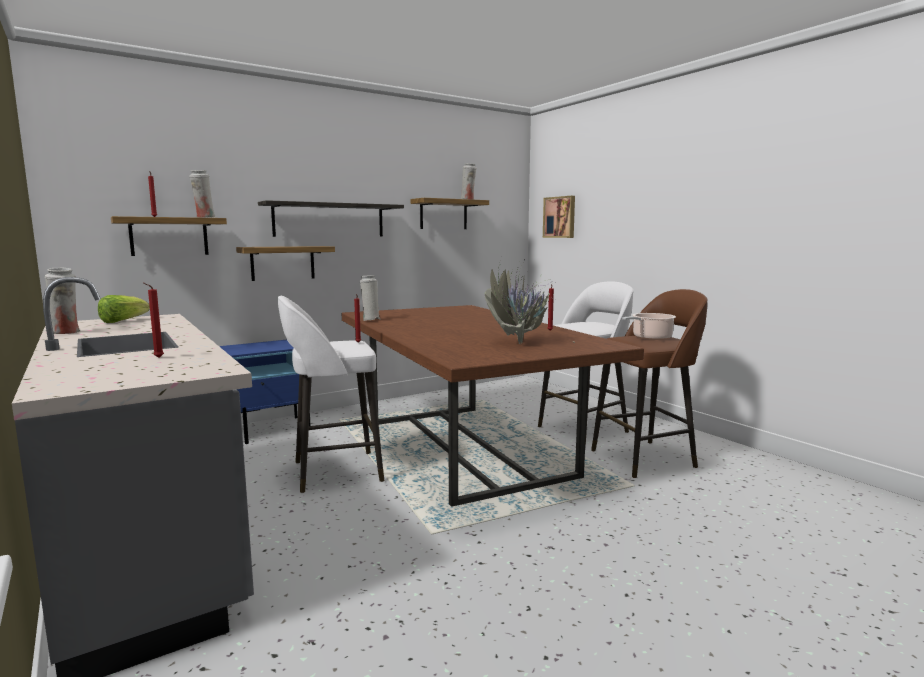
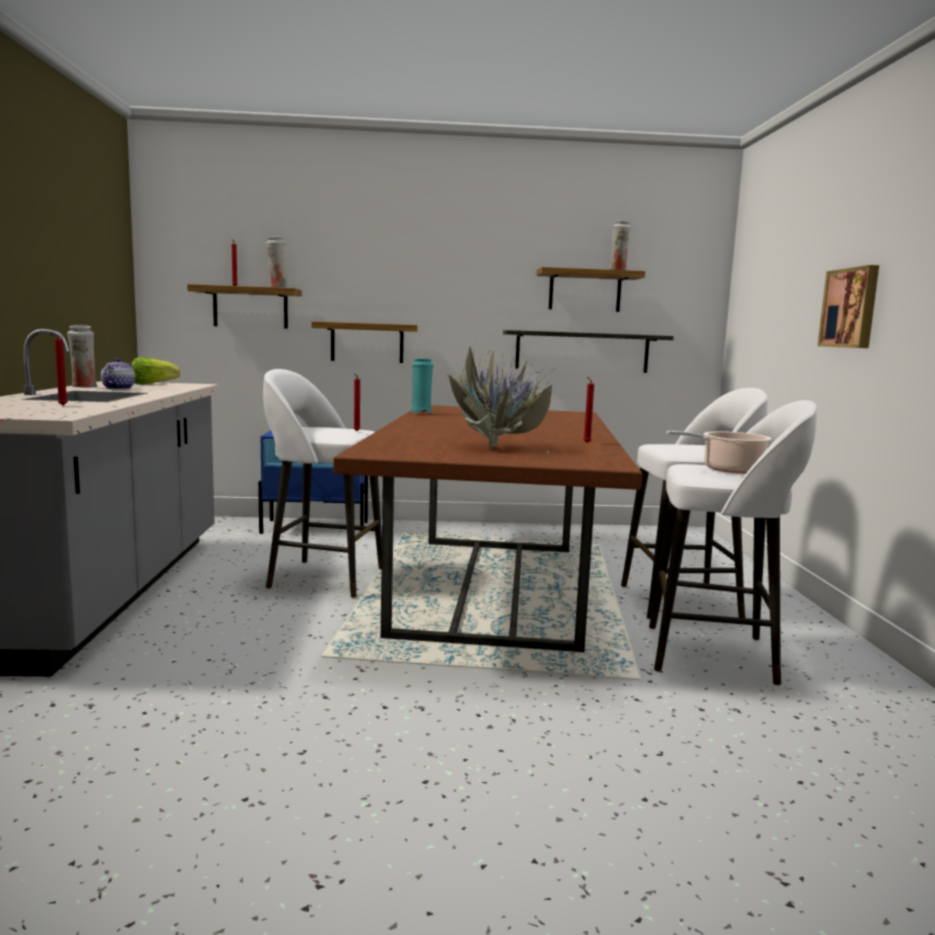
camera: 30 degrees right, 0 degrees up
(113, 330) = (118, 388): none -> teapot
(329, 220) = (426, 294): shelf -> shelf (582, 351)
(370, 320) = (421, 413): white vase -> turquoise vase
(560, 217) = (756, 296): picture -> picture (851, 308)
(645, 458) = (715, 655): brown stool -> white stool

